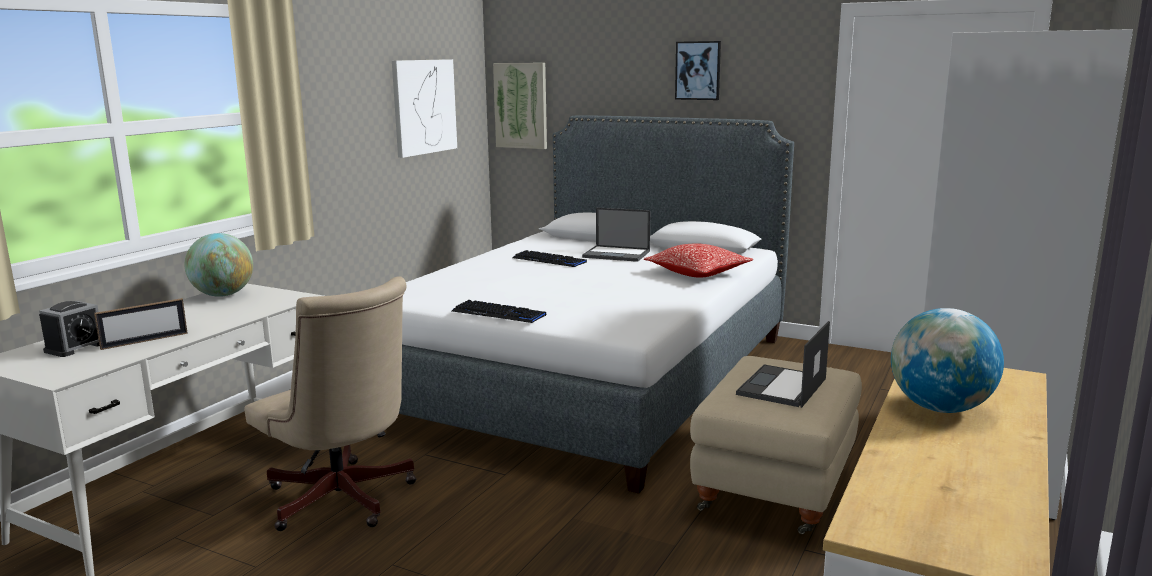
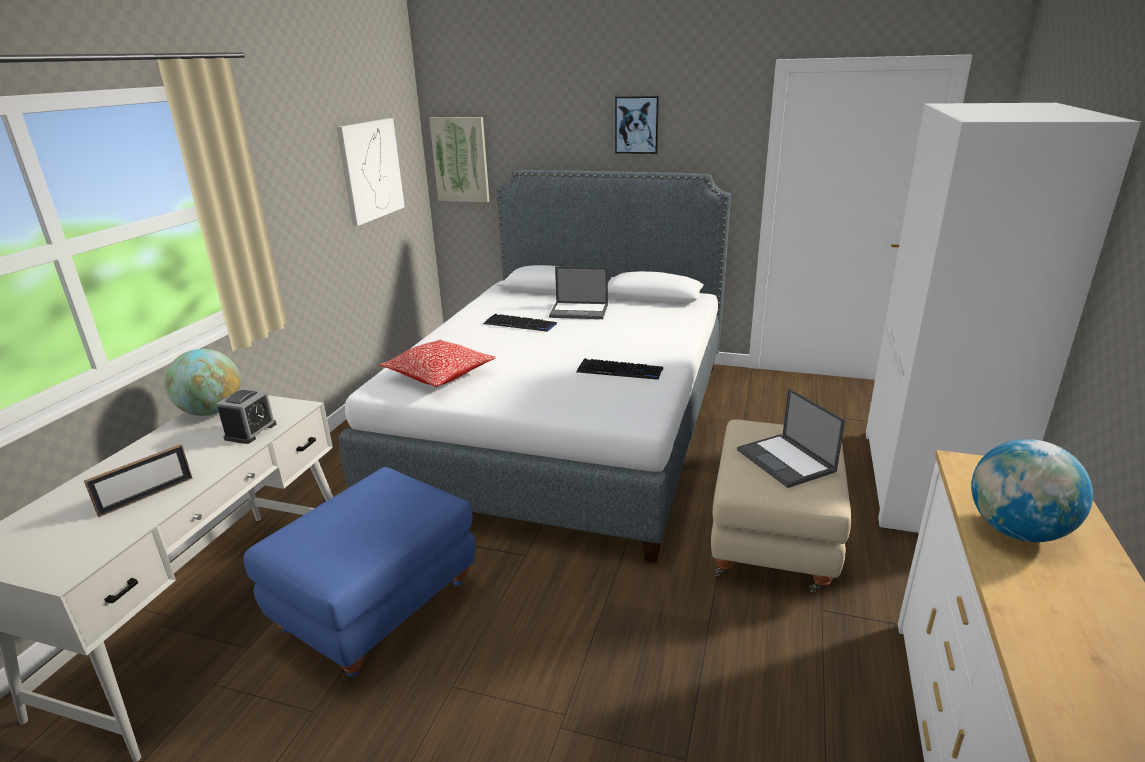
camera: 10 degrees left, 10 degrees up
(75, 347) = (66, 516): alarm clock -> alarm clock (250, 431)
(343, 502) = (378, 612): beige office chair -> blue ottoman
(499, 314) = (503, 404): keyboard -> keyboard (620, 371)
(697, 273) = (664, 330): pillow -> pillow (439, 375)
(782, 387) = (786, 461): laptop -> laptop turned 45 degrees counterclockwise

